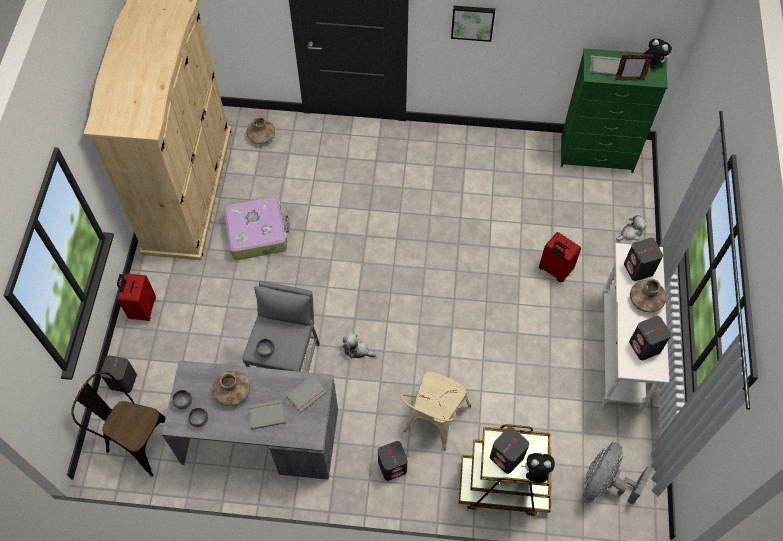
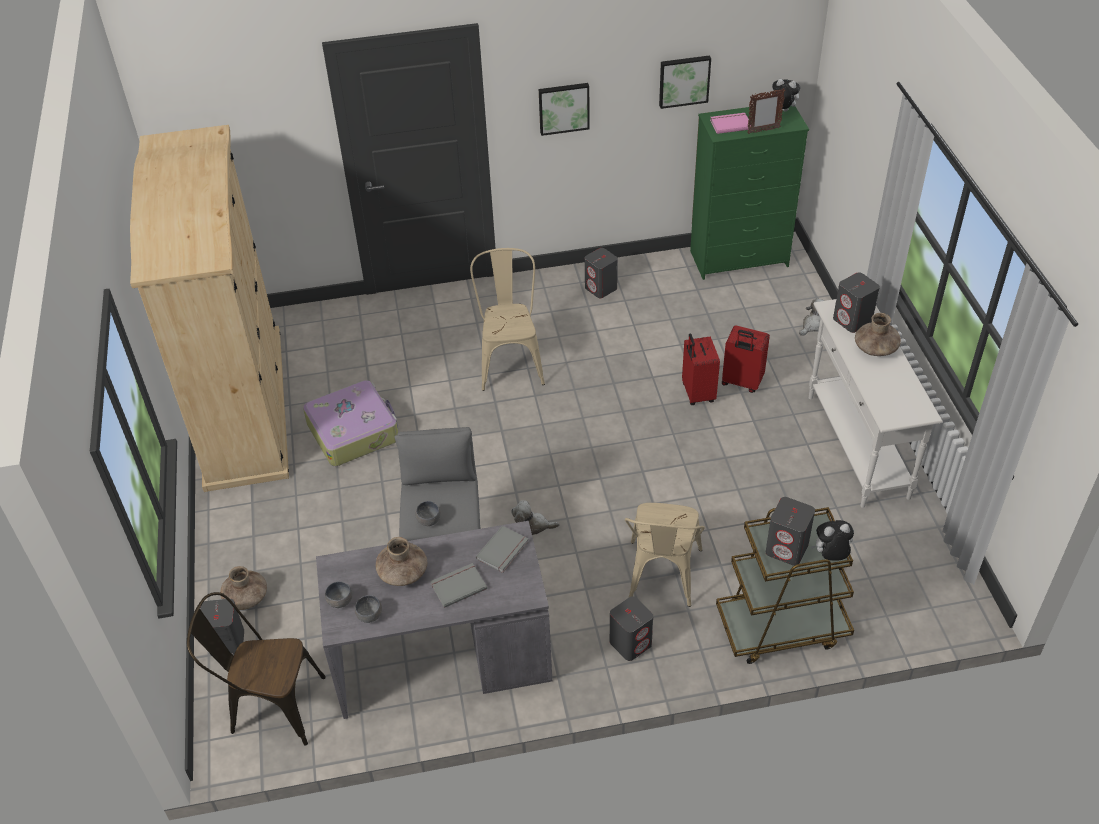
camera: 15 degrees left, 15 degrees down
(142, 309) = (226, 552): red suitcase -> red suitcase (697, 393)
(261, 136) = (321, 330): brown vase -> brown vase (246, 597)
(389, 203) = (510, 361): none -> beige chair
(576, 21) = (684, 80): none -> picture
(604, 483) = (903, 588): grey fan -> none
(605, 66) = (730, 124): grey book -> pink book
(645, 346) = (897, 393): grey speaker -> grey speaker (601, 288)

